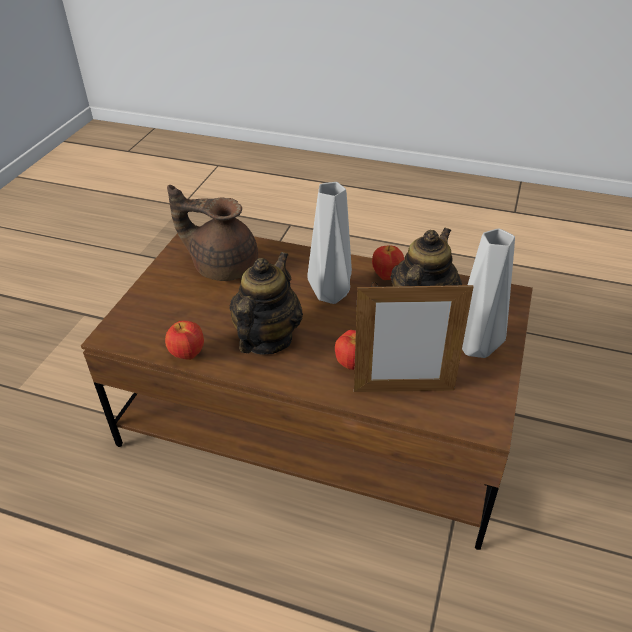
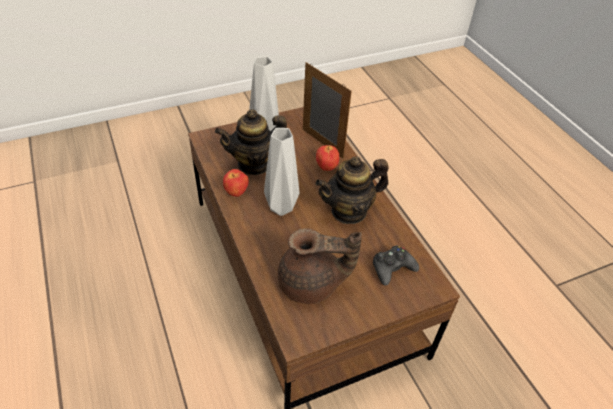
camera: 135 degrees left, 5 degrees up
(167, 321) = (392, 268): none -> black game controller
(187, 355) = (401, 236): apple -> none
(223, 265) = (311, 284): brown teapot -> brown teapot turned 60 degrees counterclockwise

